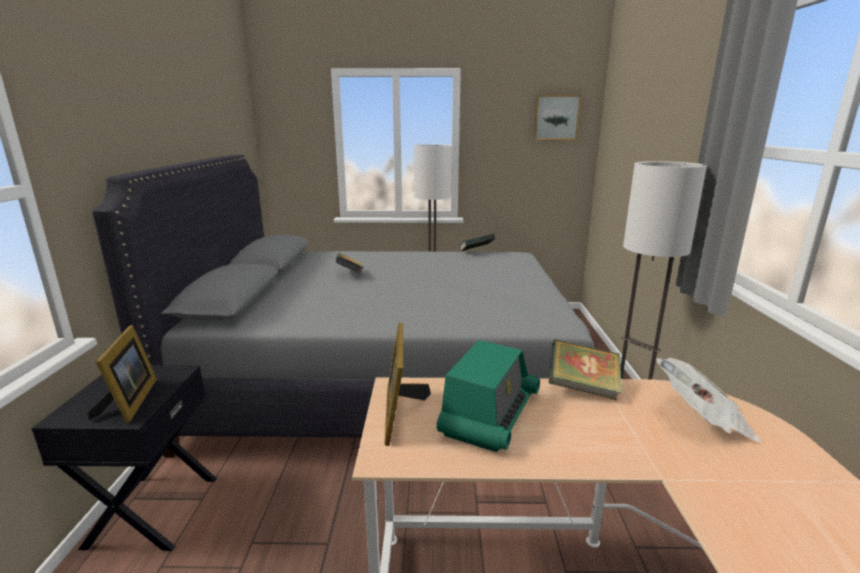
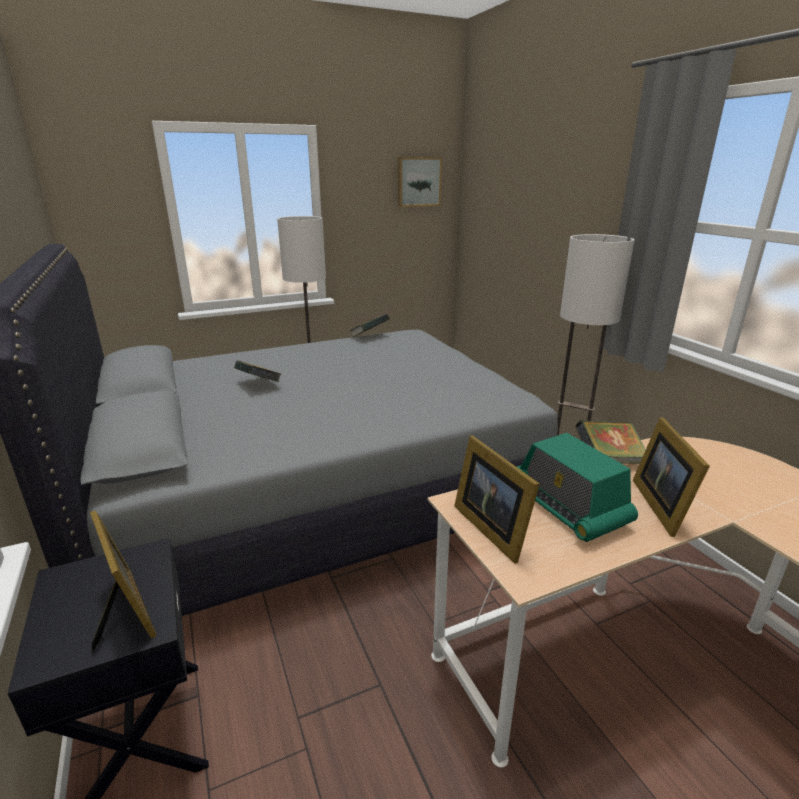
camera: 25 degrees left, 5 degrees up
(489, 415) = (566, 505): radio -> radio turned 150 degrees clockwise
(594, 441) = (662, 505): none -> picture frame
(702, 419) = (710, 464): newspaper -> none

